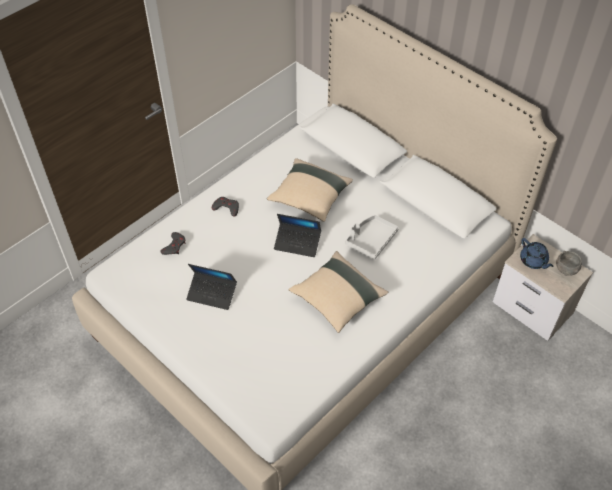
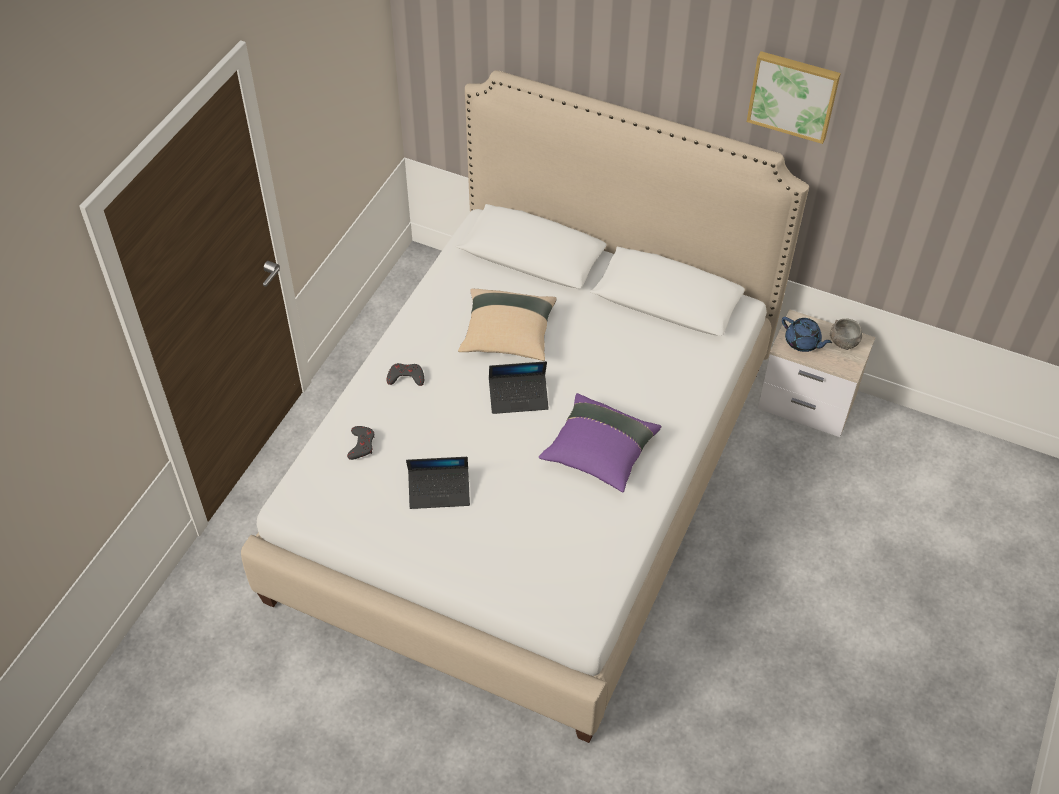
camera: 20 degrees left, 0 degrees up
(337, 299) = (599, 453): beige pillow -> purple pillow
(371, 240) = (608, 369): grey tray -> none
(557, 62) = (793, 95): none -> picture

